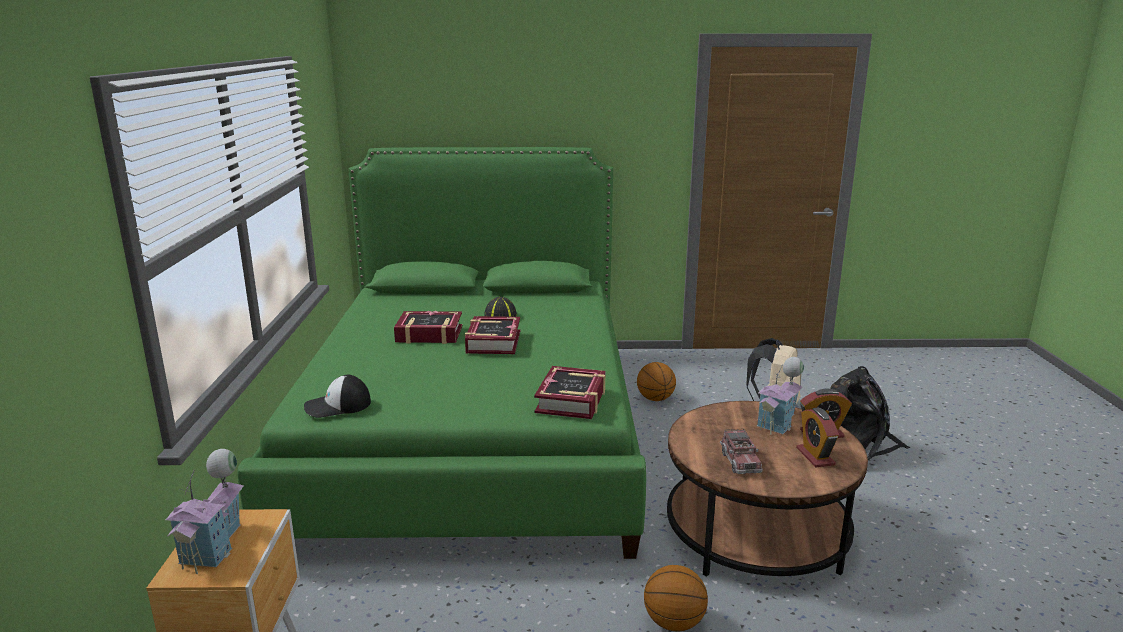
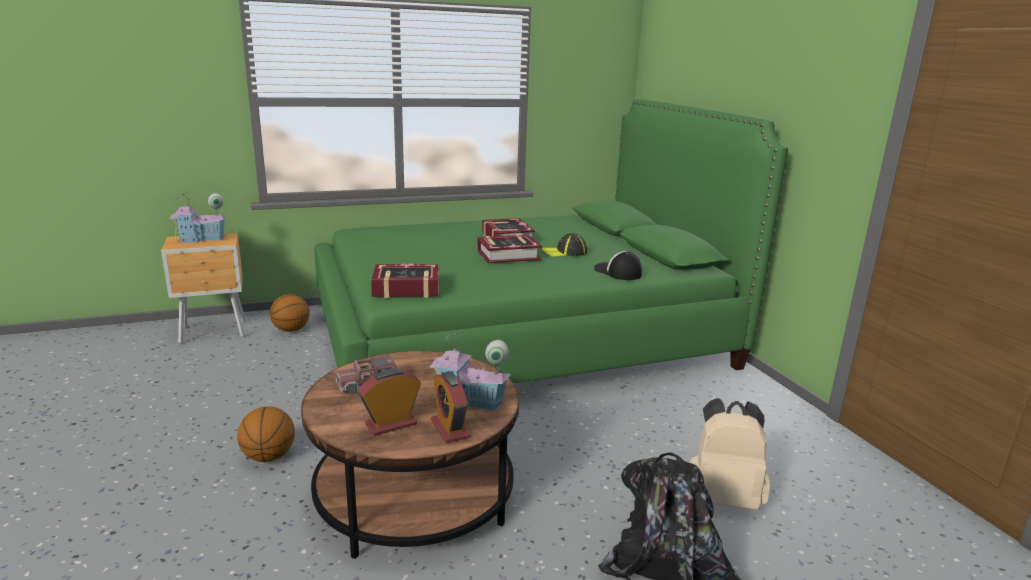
camera: 70 degrees right, 0 degrees up
(337, 406) = (365, 234): cap -> cap (617, 272)
(655, 399) = (663, 410): basketball -> basketball (291, 330)

